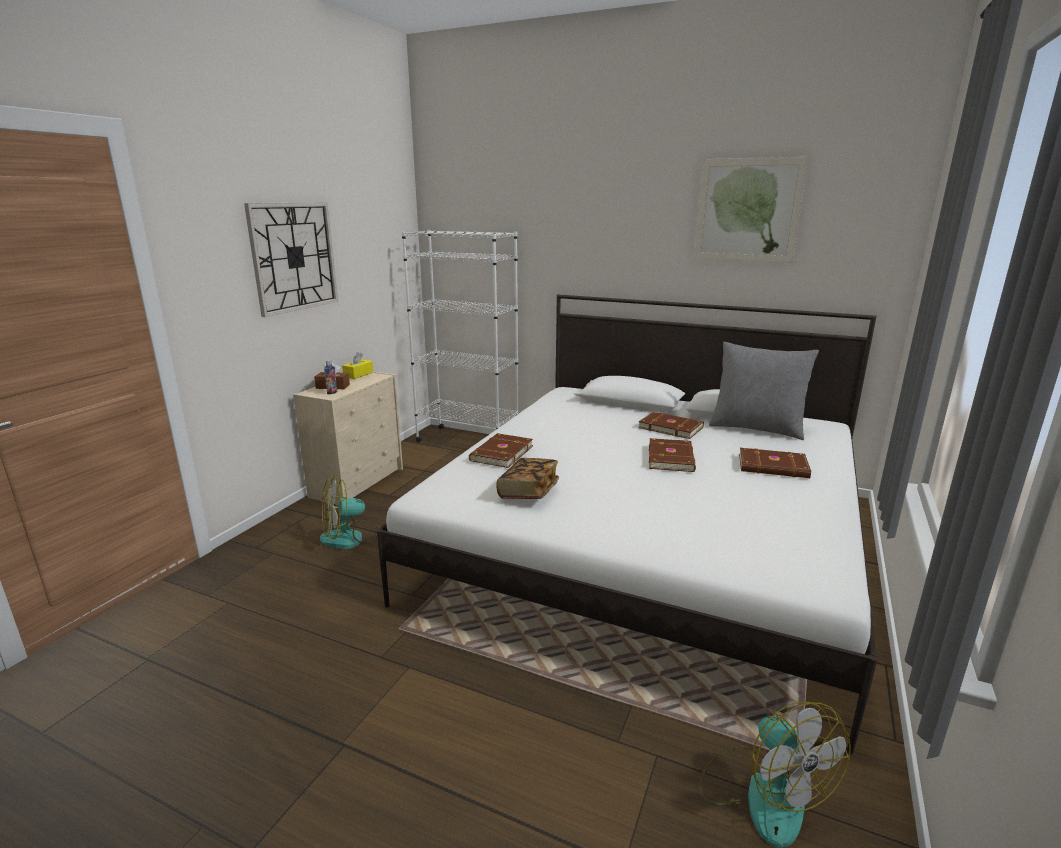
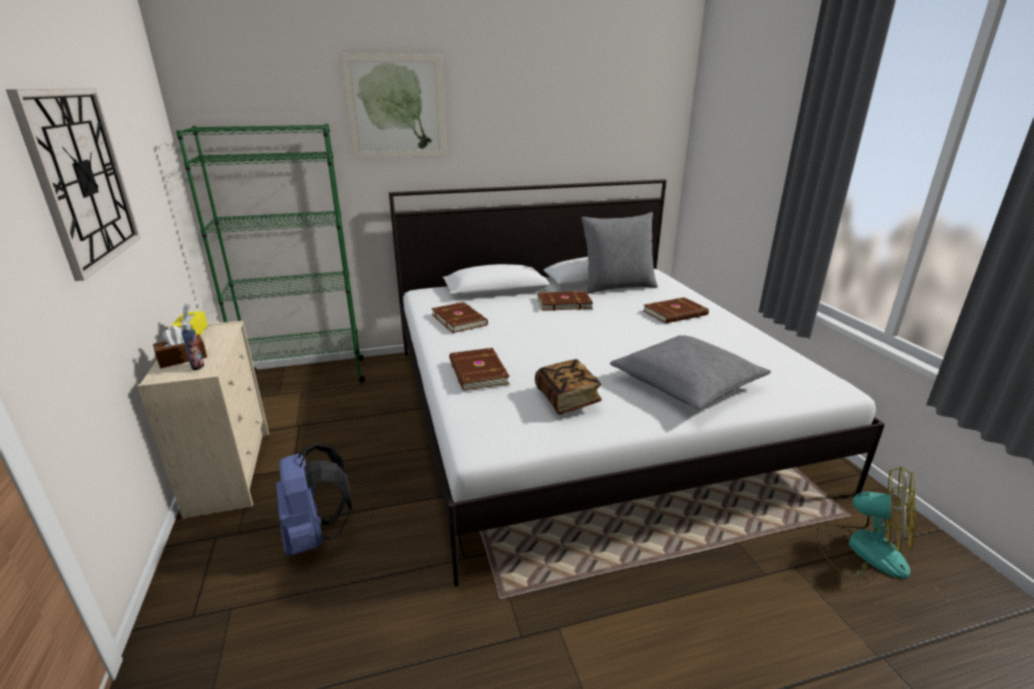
camera: 40 degrees left, 5 degrees up
(352, 538) = (315, 536): fan -> blue backpack
(468, 441) = (305, 377): white bookcase -> green bookcase
(658, 520) = (685, 383): none -> grey pillow
(672, 458) = (609, 328): brown book -> brown book (460, 319)
(747, 210) = (566, 94): picture -> picture (396, 107)

